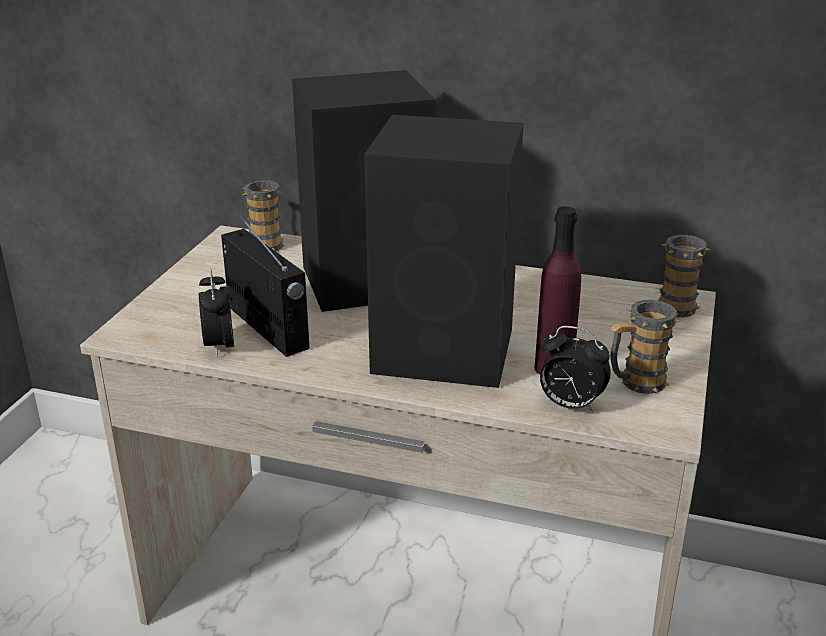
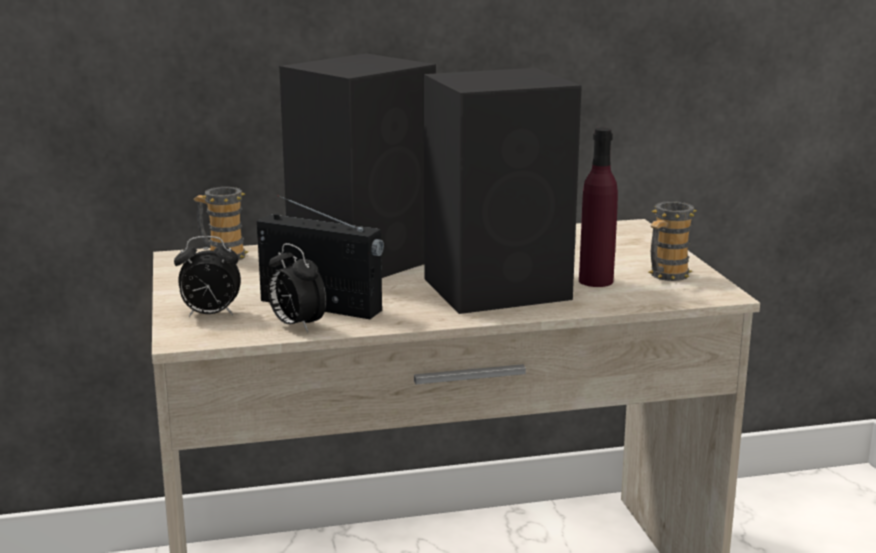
camera: 30 degrees left, 10 degrees down
(569, 405) = (638, 297): alarm clock -> alarm clock (210, 315)
(676, 304) = (629, 230): mug -> none

